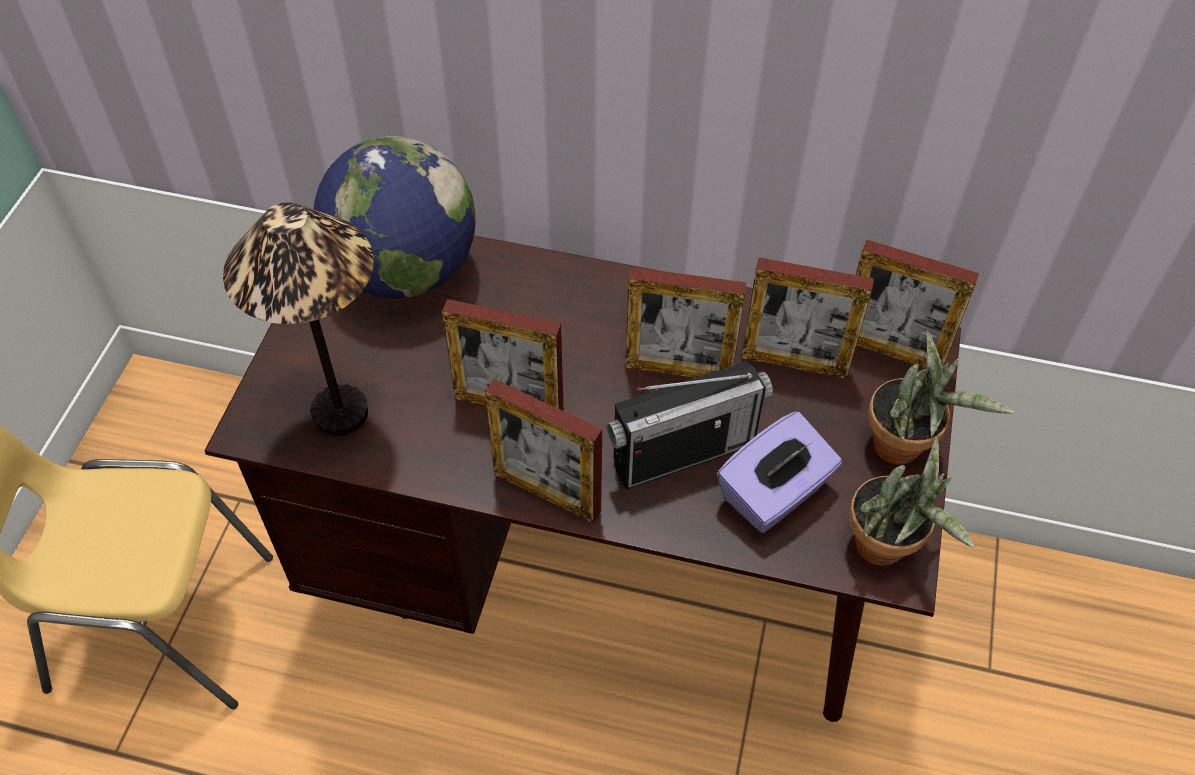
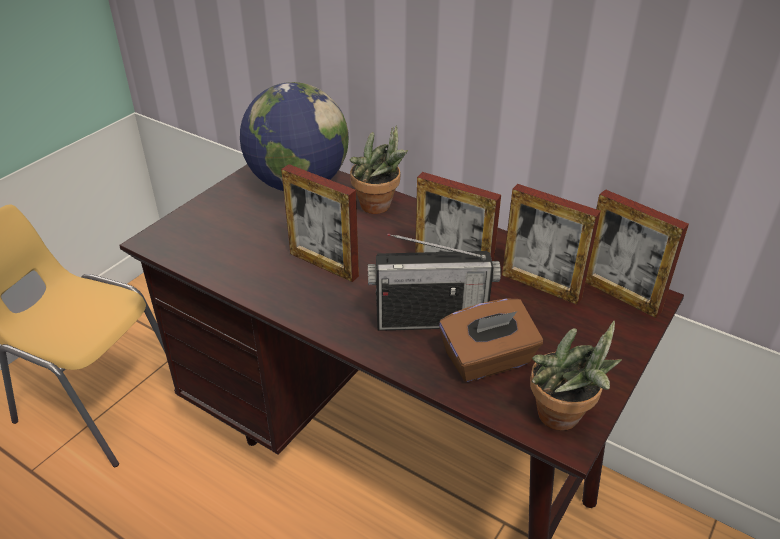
camera: 20 degrees right, 15 degrees down
(341, 414) = (213, 245): table lamp -> none
(547, 493) = (320, 319): picture frame -> none
(774, 493) = (488, 360): purple tissue box -> brown tissue box
(904, 447) = (606, 356): potted plant -> potted plant (379, 207)

